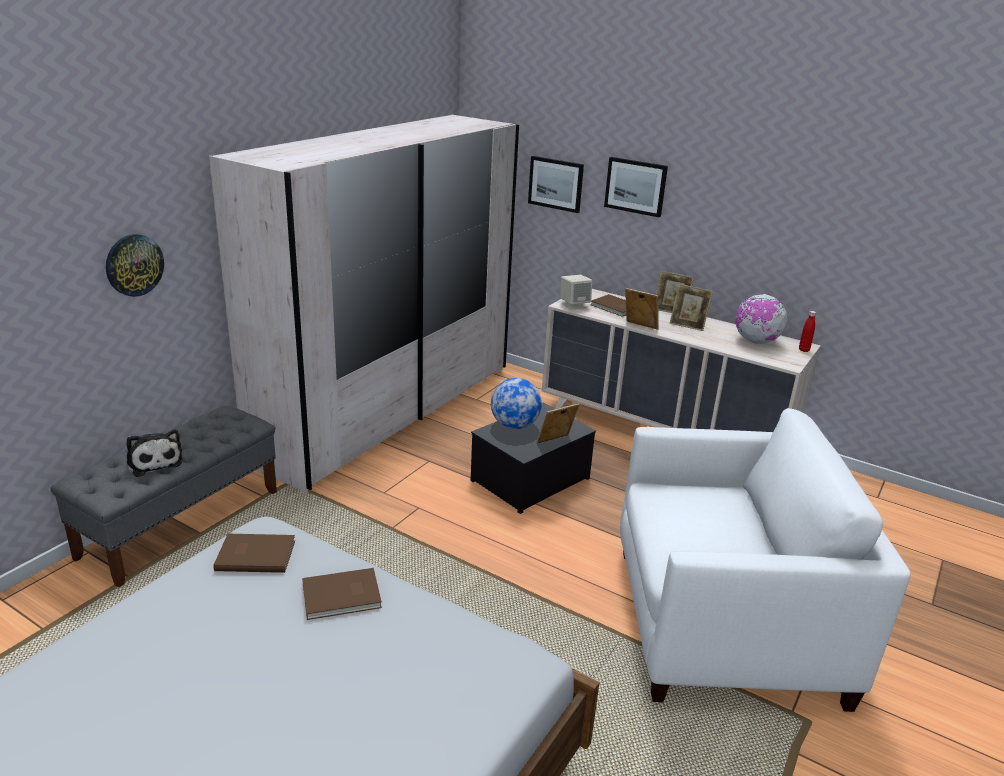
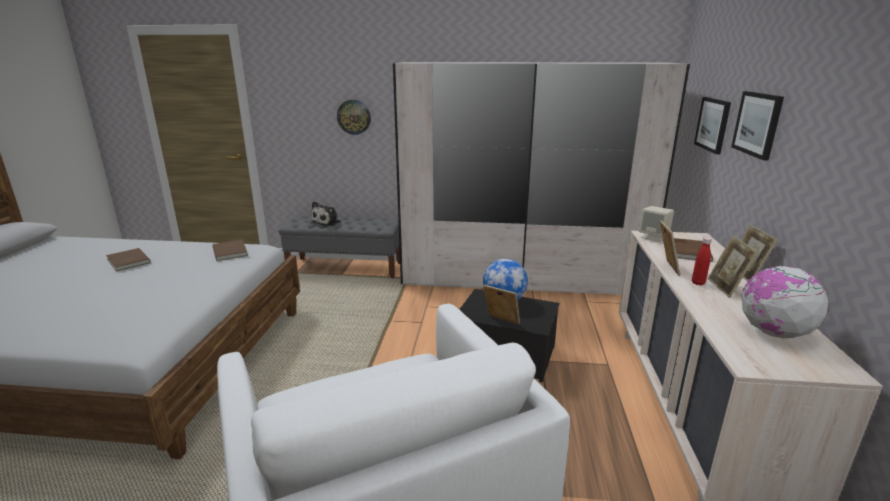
camera: 65 degrees right, 5 degrees down
(343, 597) = (197, 278): brown book -> brown book (127, 261)
(803, 350) = (827, 372): red bottle -> red bottle (698, 283)

